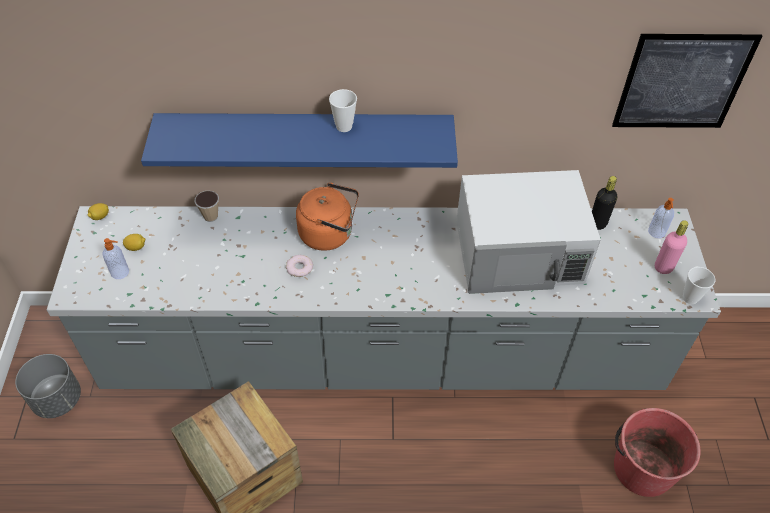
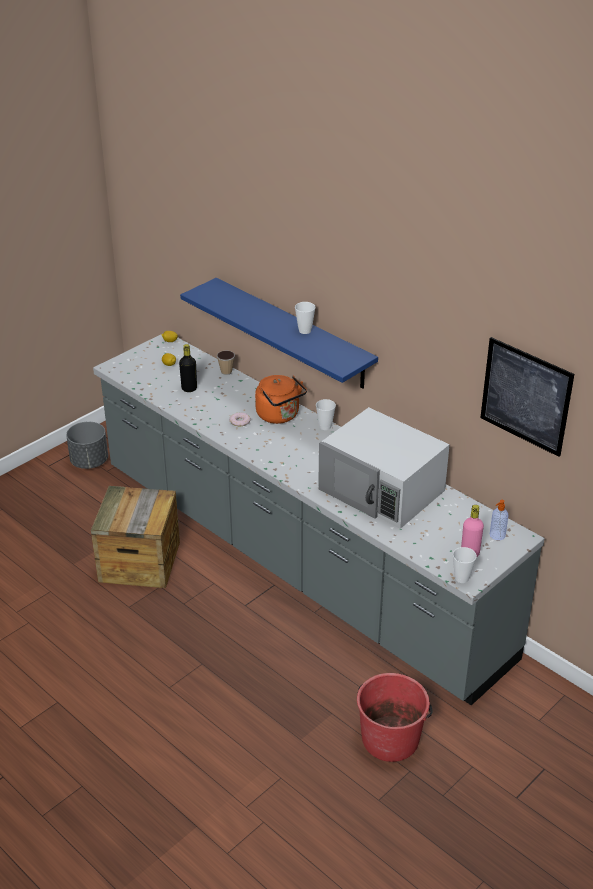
camera: 45 degrees right, 15 degrees down
(120, 272) = (147, 371): soap dispenser -> none
(386, 217) = (325, 426): none -> cup
(597, 223) = (461, 507): black bottle -> black bottle (189, 389)

